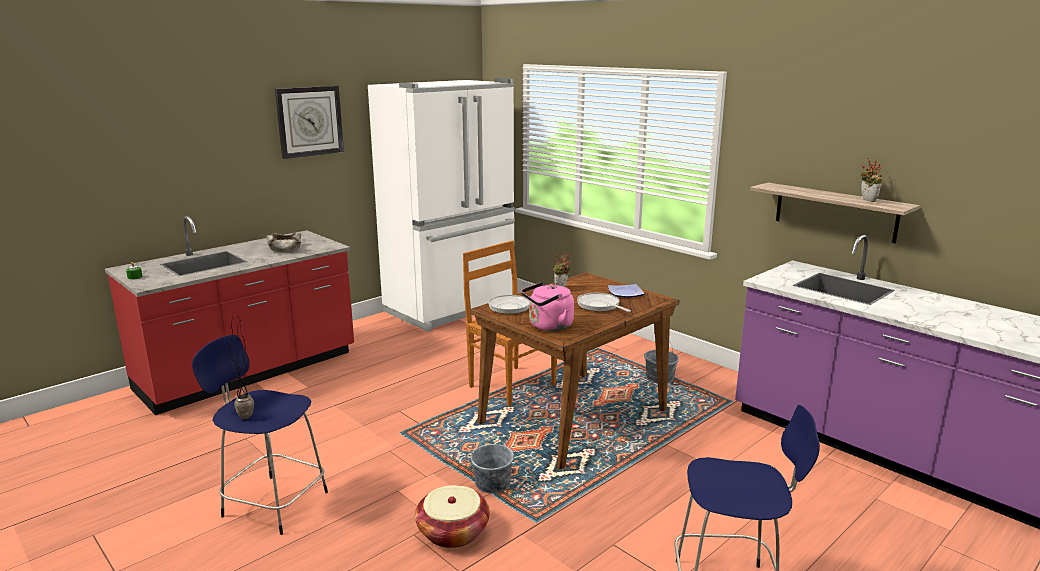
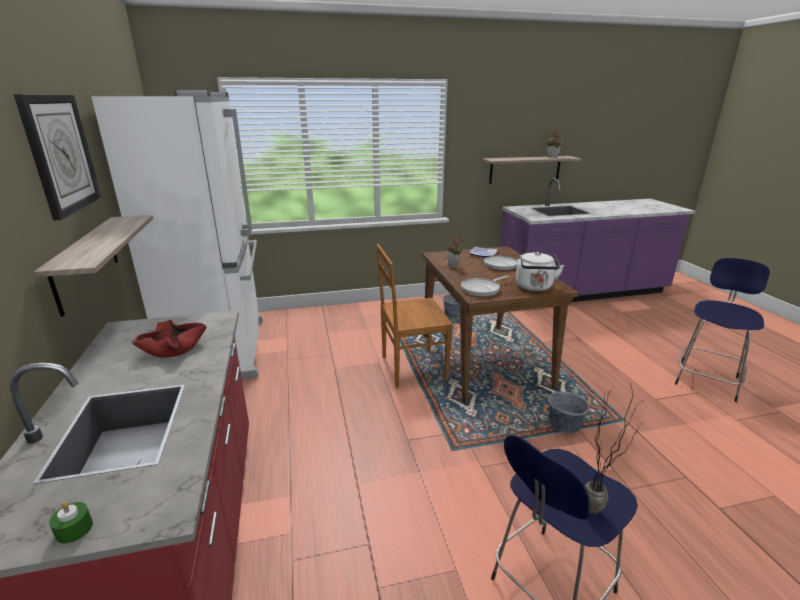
camera: 60 degrees left, 5 degrees up
(285, 249) = (173, 348): beige bowl -> red bowl
(308, 189) = (86, 262): none -> shelf
(453, 532) = (631, 465): basket -> none
(548, 326) = (534, 287): pink kettle -> white kettle

